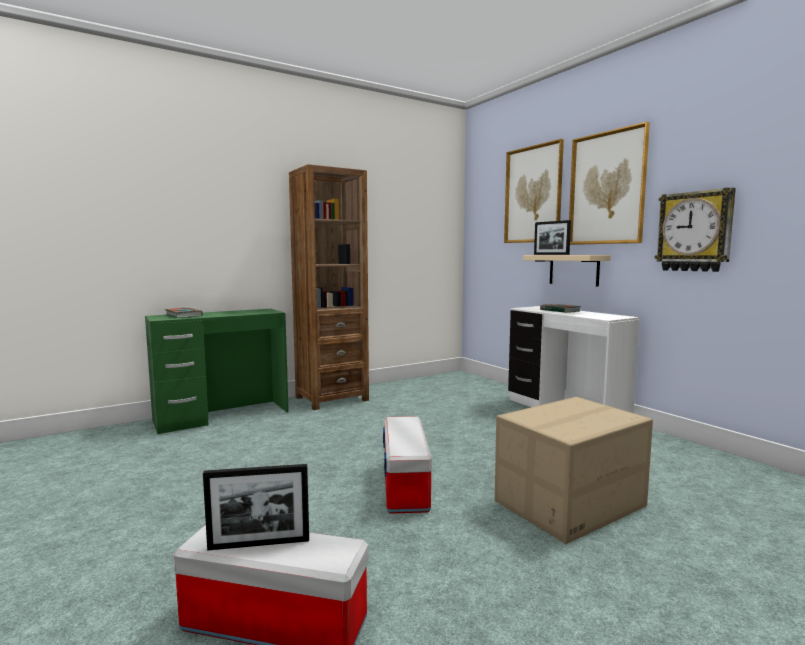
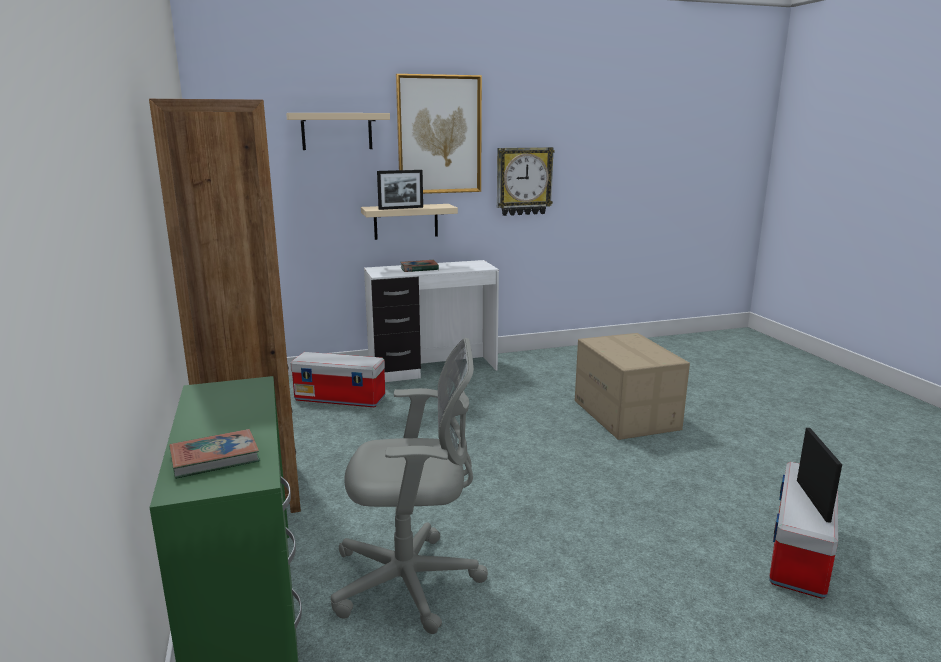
camera: 75 degrees left, 10 degrees up
(242, 444) = (413, 582): none -> grey office chair
(406, 486) = (584, 473): storage box -> storage box (341, 398)
(533, 194) = (336, 131): picture -> beige shelf

